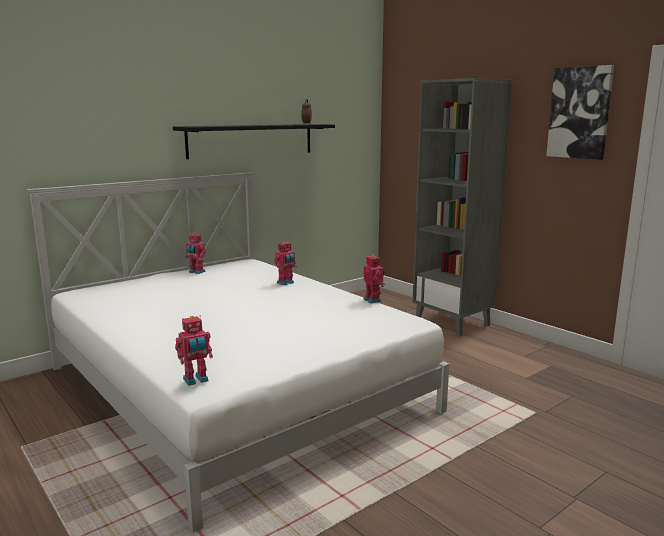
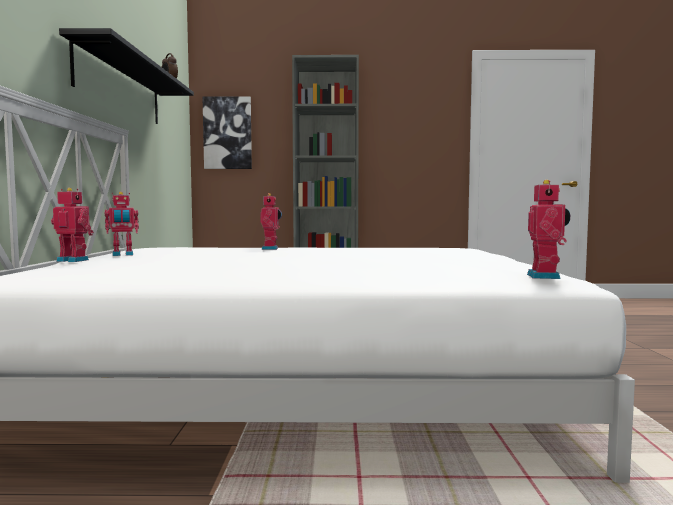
camera: 50 degrees left, 10 degrees down
(373, 300) = (389, 246): toy robot -> toy robot (74, 260)
(580, 113) = (421, 99): picture -> picture (227, 133)

